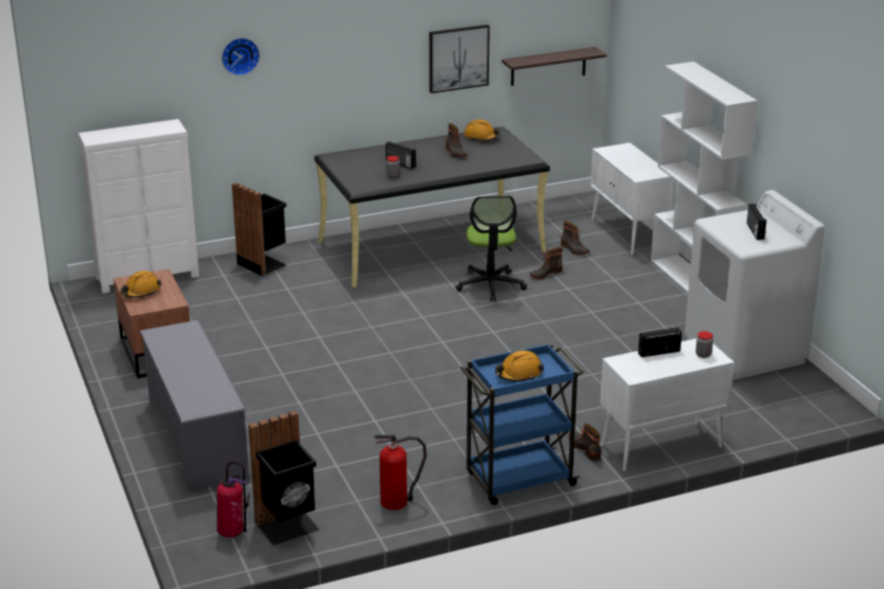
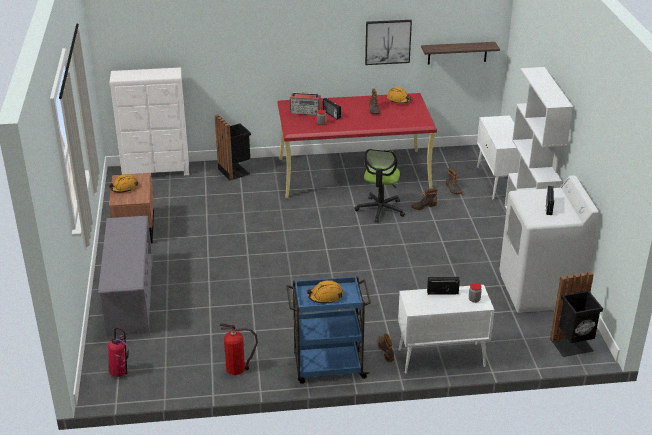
camera: 15 degrees right, 5 degrees up
(239, 55) = (225, 27): wall clock -> none
(288, 527) = (157, 375): black trash can -> black trash can (573, 346)
(363, 164) = (305, 112): none -> radio
(432, 246) = (354, 173): black desk -> red desk

